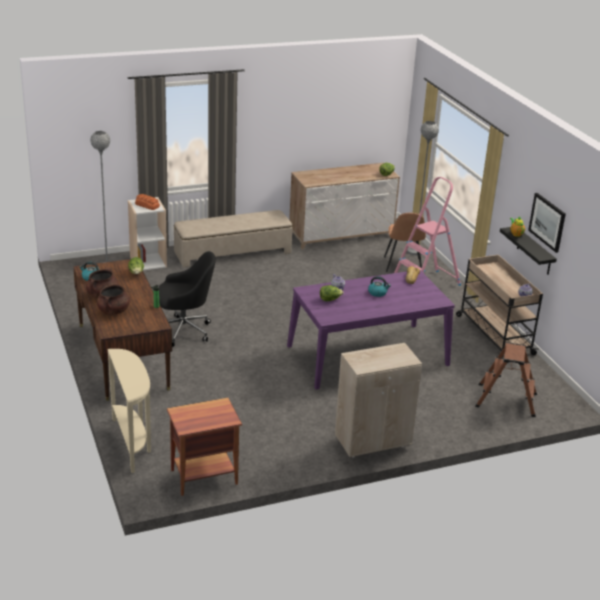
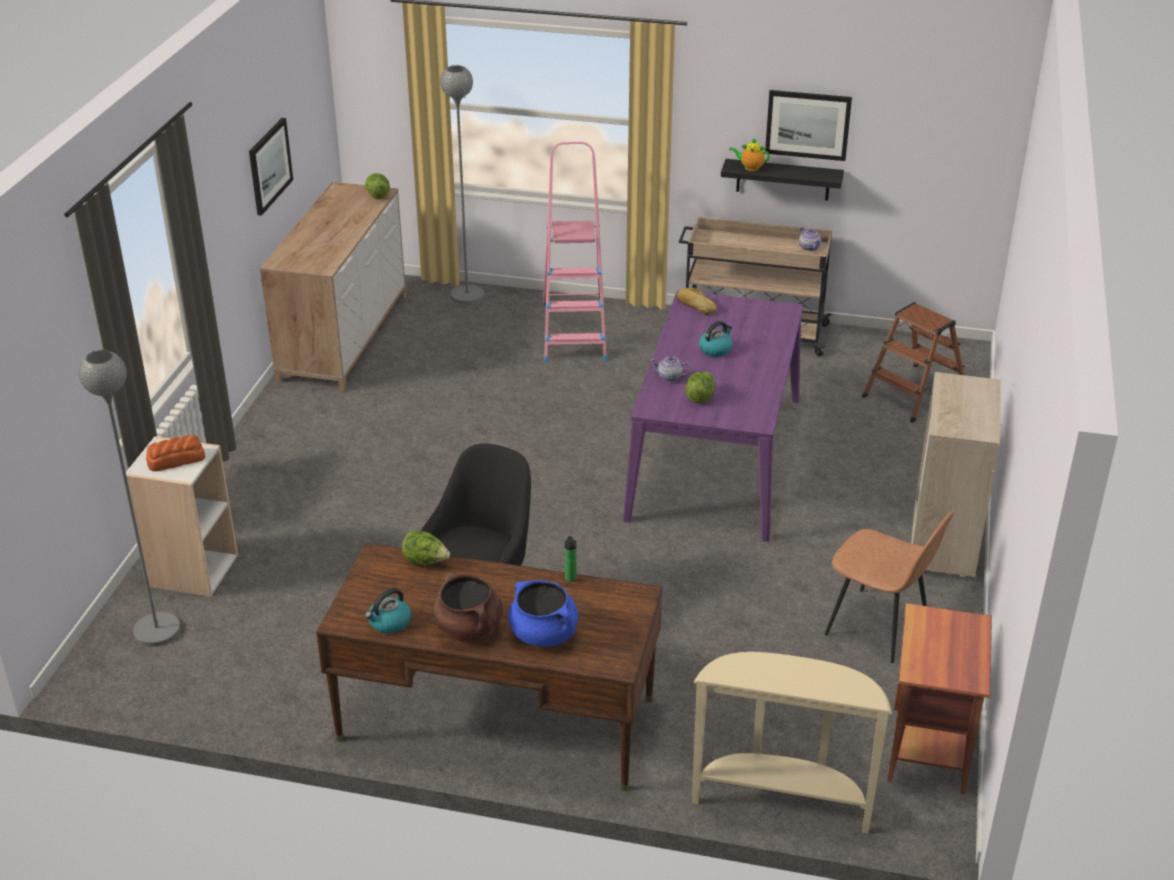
camera: 55 degrees left, 5 degrees up
(113, 311) = (544, 634): brown cooking pot -> blue cooking pot
(233, 252) = (271, 462): beige bench -> none
(323, 130) = (269, 165): none -> picture
(402, 266) = (497, 324): brown chair -> brown chair (879, 627)

